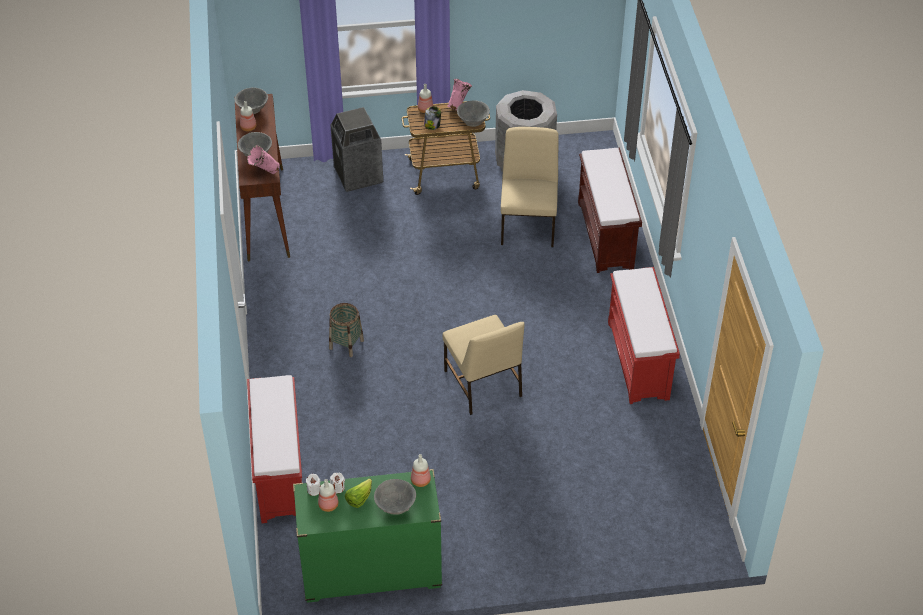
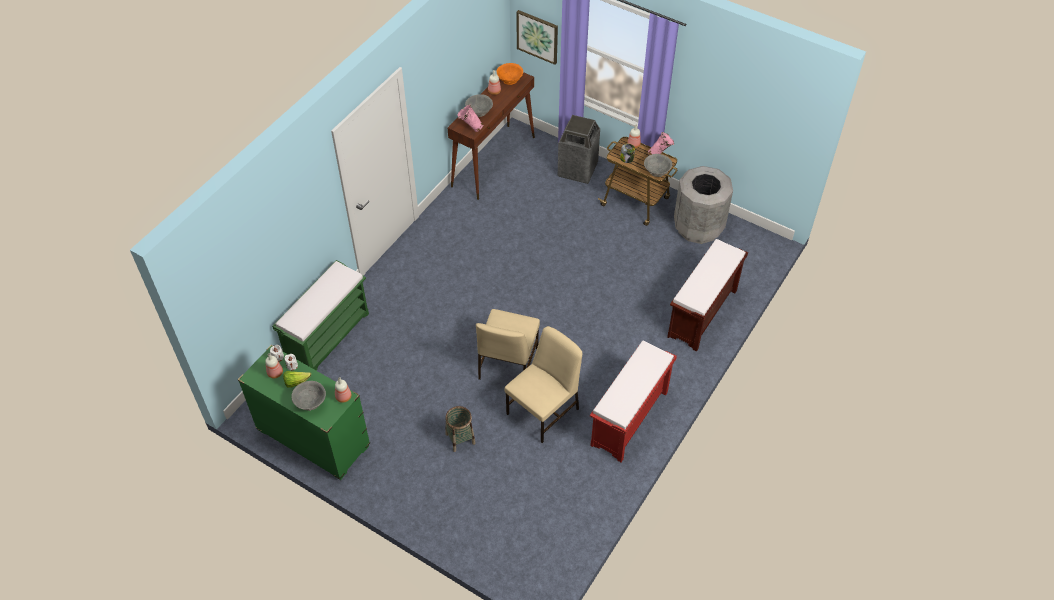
camera: 40 degrees right, 5 degrees up
(252, 109) = (510, 81): grey bowl -> orange bowl
(262, 45) = (537, 36): none -> picture
(279, 472) = (328, 336): red bench -> green bench
(346, 344) = (452, 279): basket -> basket (460, 438)
(528, 224) = (655, 272): beige chair -> beige chair (544, 411)

